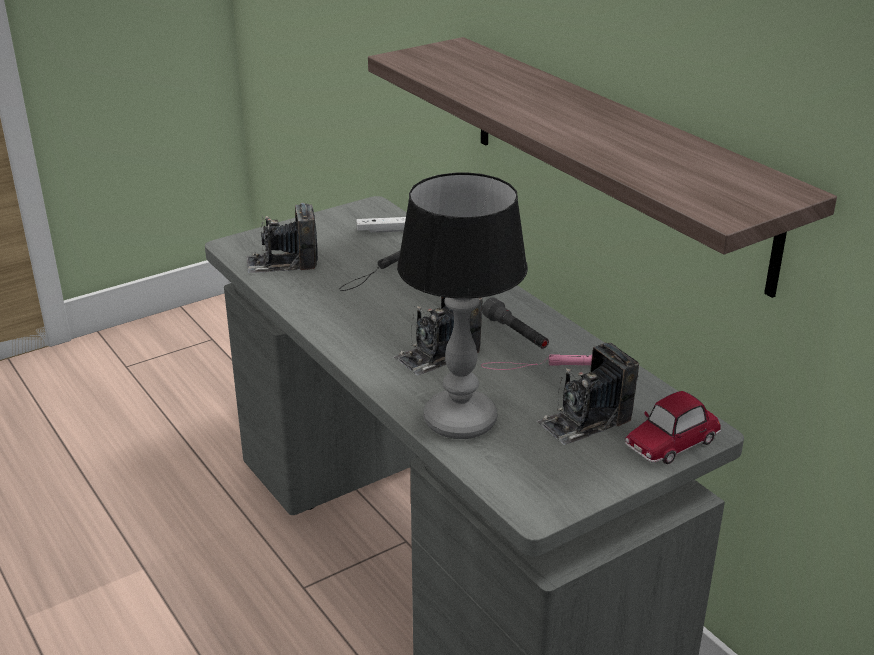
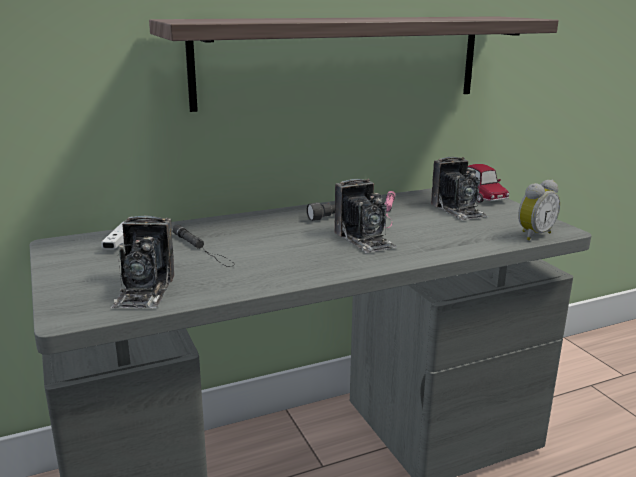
camera: 80 degrees left, 10 degrees down
(462, 421) = (461, 240): table lamp -> none
(505, 481) = (533, 235): none -> alarm clock

